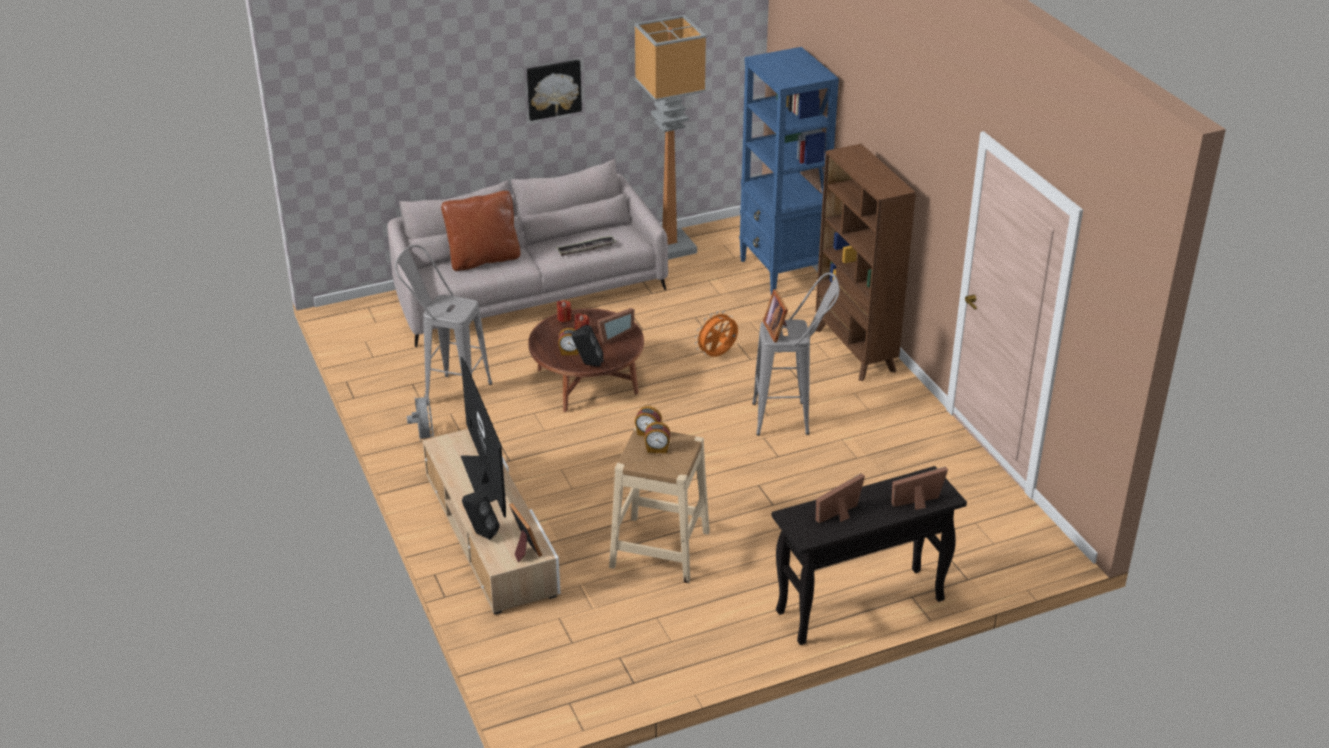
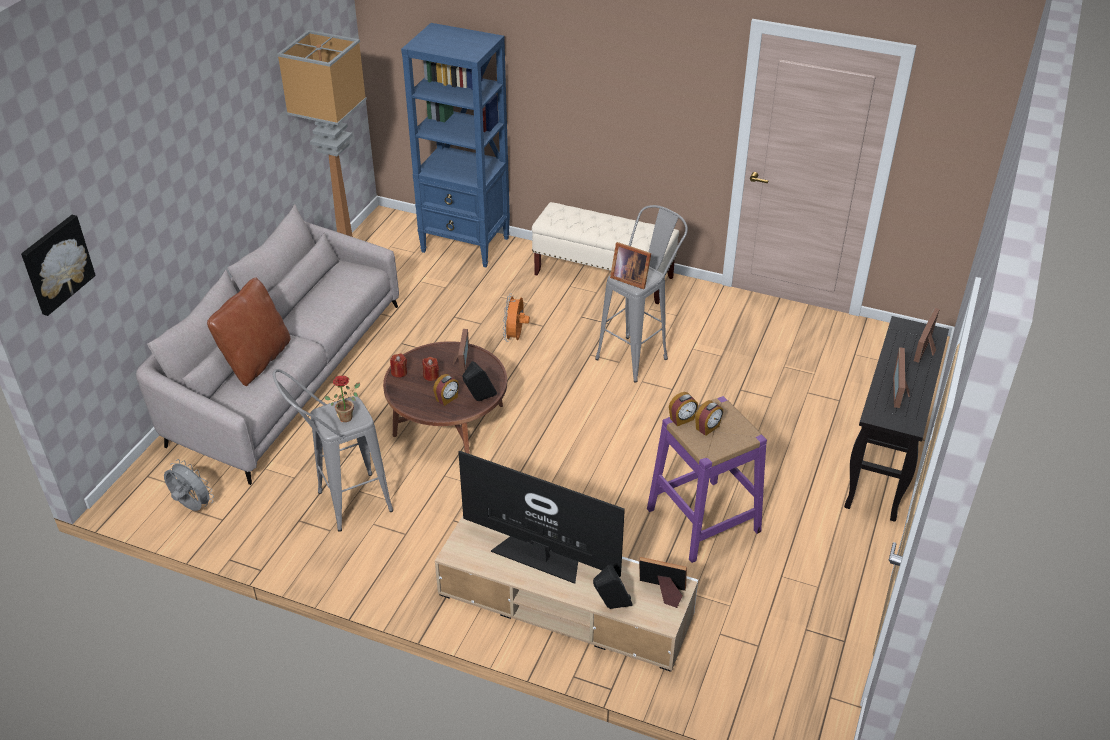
camera: 45 degrees left, 5 degrees up
(424, 438) = (383, 562): grey fan -> grey fan (191, 507)
(454, 309) = (347, 416): none -> potted plant
(553, 89) = (229, 154): picture -> picture (56, 264)
(586, 249) = (335, 301): tray -> none
(660, 549) = (703, 519): beige stool -> purple stool
(854, 351) = (604, 276): brown bookcase -> beige bench

